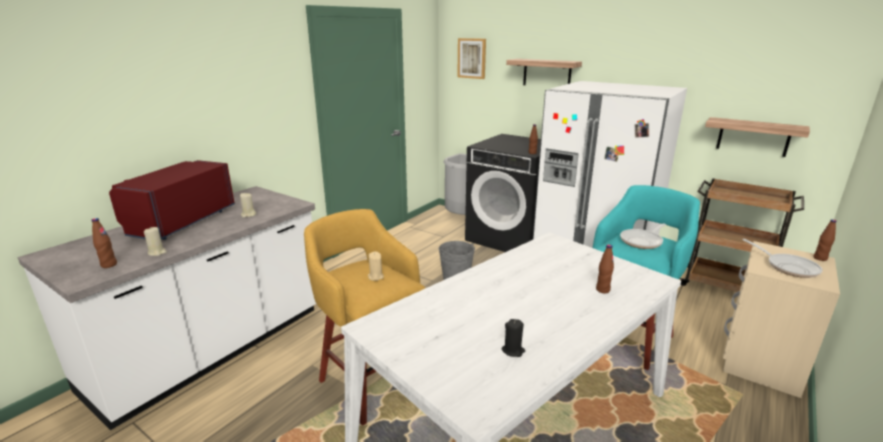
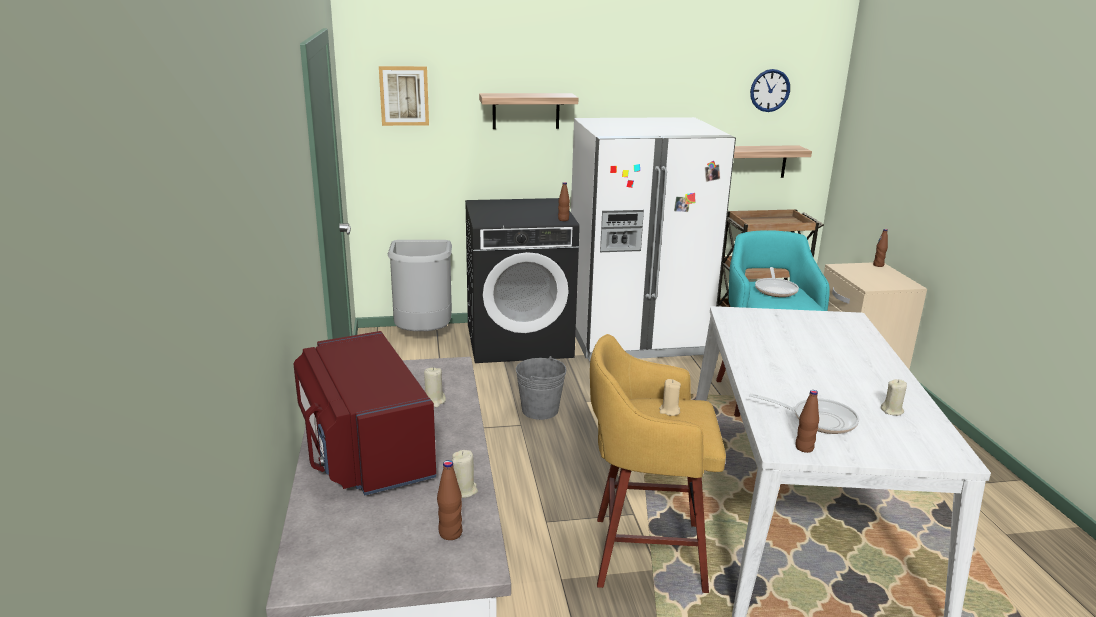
camera: 45 degrees left, 0 degrees up
(513, 350) = (892, 411): black candle -> beige candle
(602, 290) = (842, 340): brown bottle -> brown bottle (804, 448)
(777, 67) = (770, 90): none -> wall clock
(788, 267) = (876, 279): frying pan -> frying pan (818, 419)

